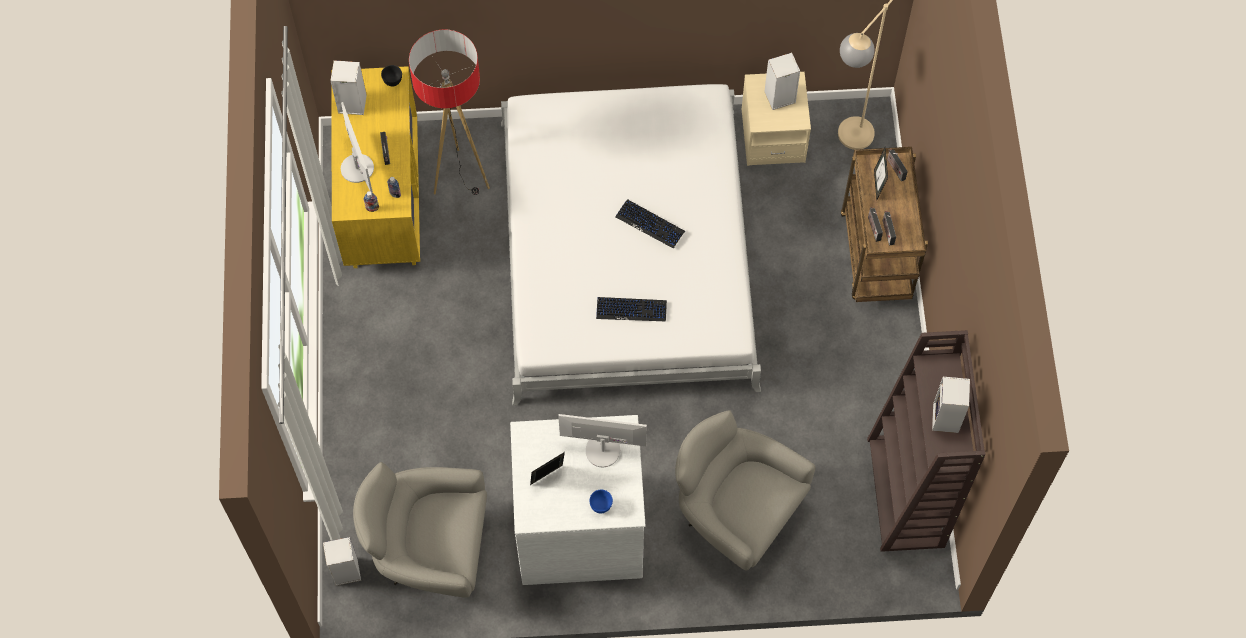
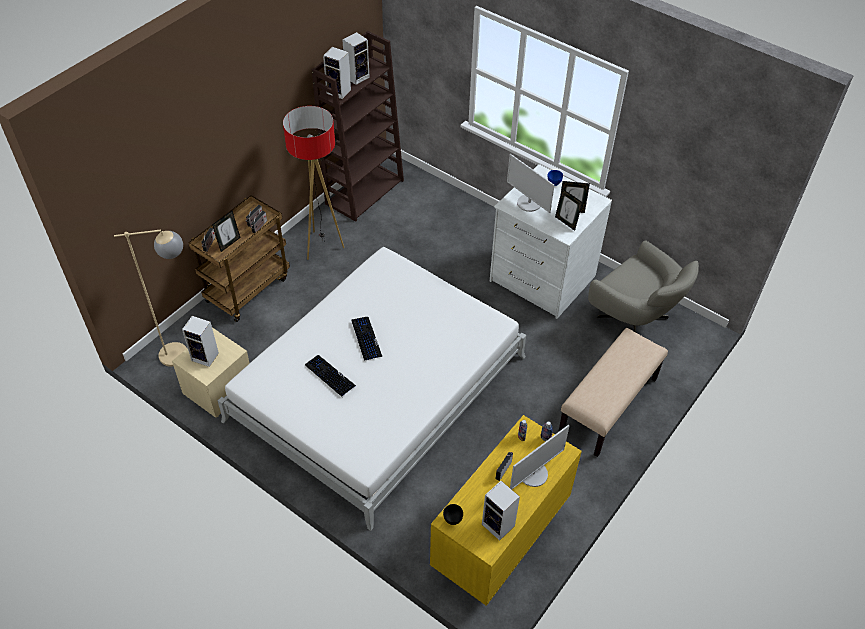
camera: 140 degrees left, 15 degrees down
(345, 572) = (693, 341): speaker -> speaker (339, 92)
(357, 168) = (533, 473): monitor -> monitor turned 150 degrees counterclockwise
(381, 412) = (608, 406): none -> beige bench
(460, 177) = (434, 513): floor lamp -> floor lamp (322, 246)
(538, 453) = (566, 222): none -> picture frame
(631, 309) = (426, 305): keyboard -> keyboard (330, 376)
(735, 514) = (455, 235): grey armchair -> none

